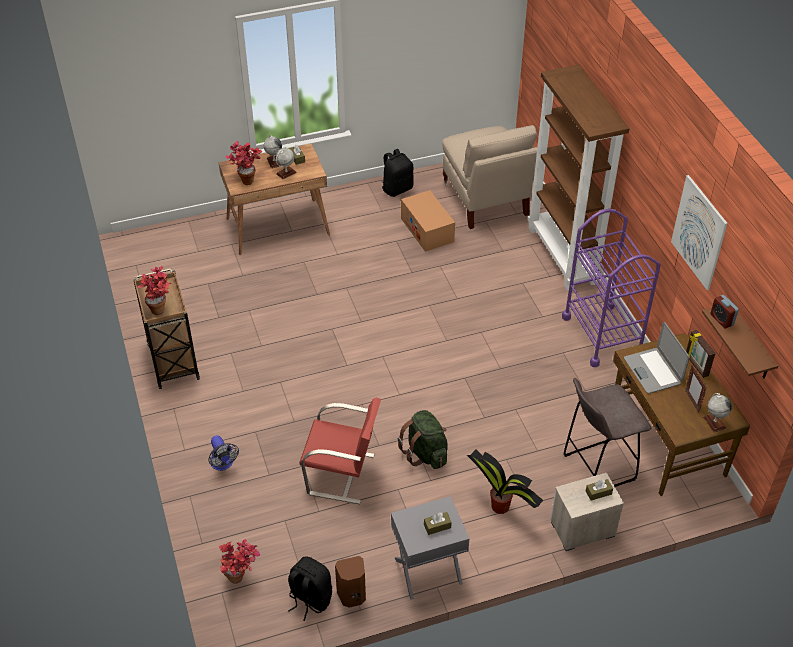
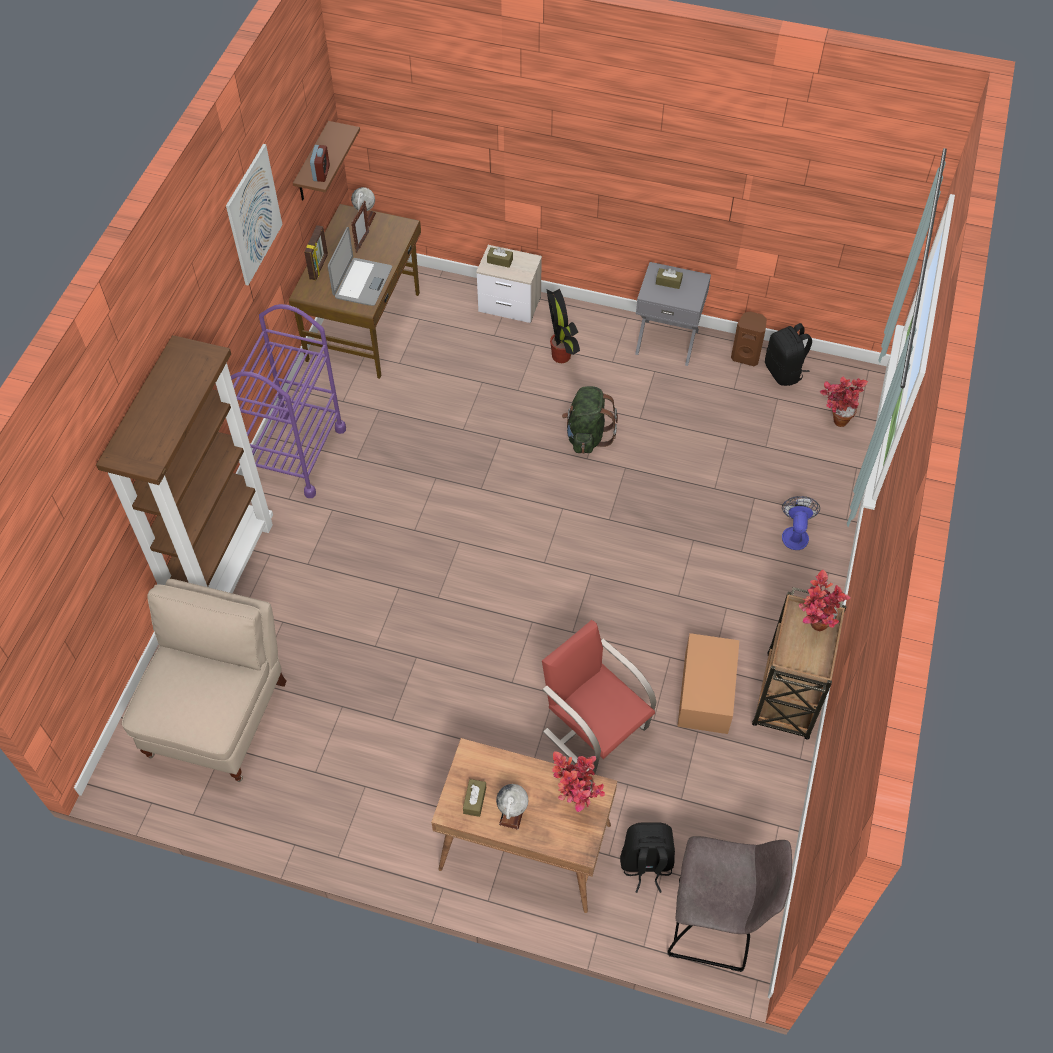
camera: 145 degrees left, 10 degrees up
(286, 173) = (511, 778): globe -> none
(342, 475) = (682, 458): red chair -> red chair (594, 728)
(397, 188) = (309, 817): black backpack -> black backpack (646, 864)
(427, 230) = (338, 713): cardboard box -> cardboard box (706, 692)
(596, 468) = (446, 340): grey stool -> grey stool (713, 927)

